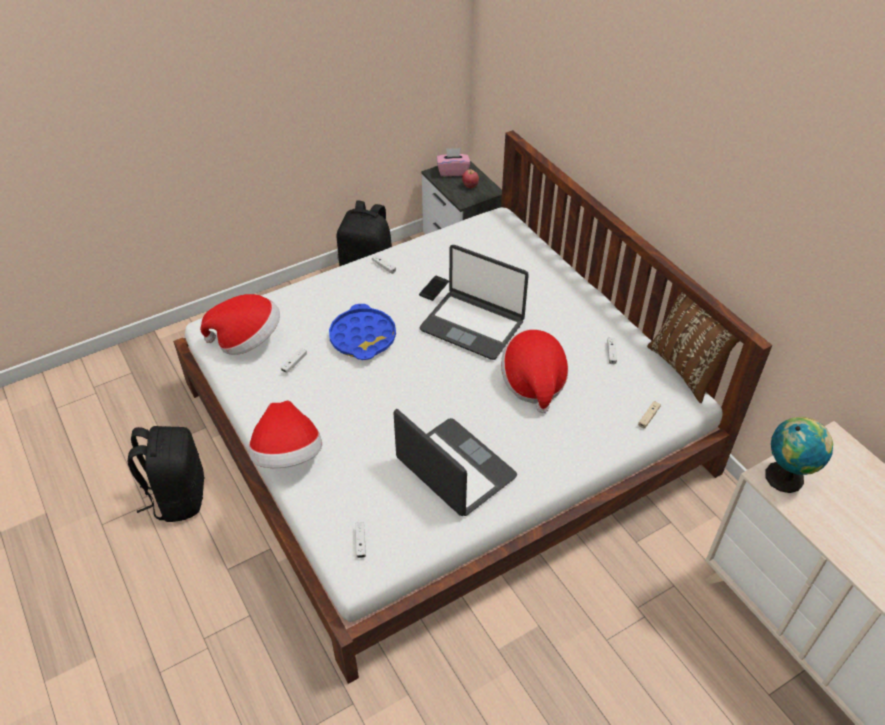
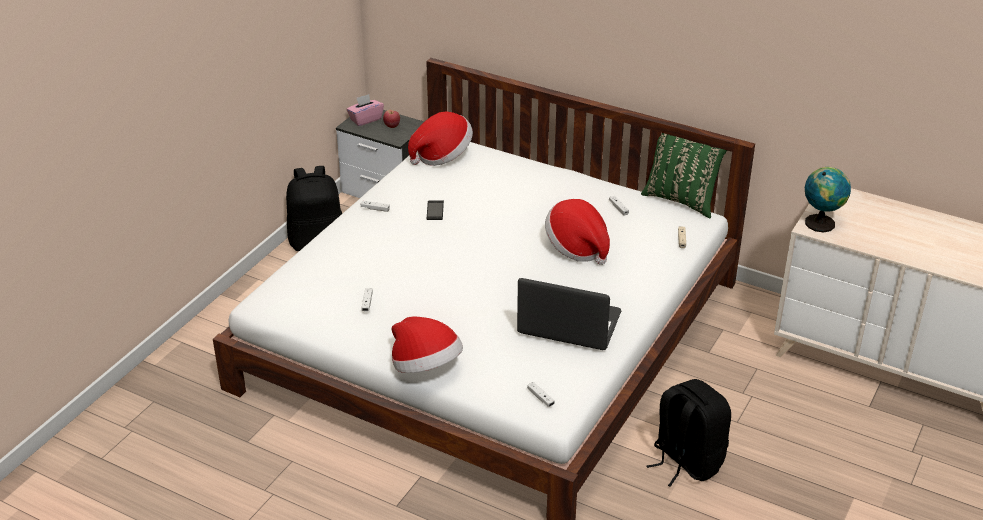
camera: 30 degrees left, 10 degrees down
(178, 496) = (298, 475): black backpack -> black backpack (685, 461)
(247, 340) = (306, 302): hat -> hat (442, 155)
(363, 337) = (409, 264): blue tray -> none
(472, 325) = (493, 225): laptop -> none
(686, 368) = (681, 199): brown pillow -> green pillow

